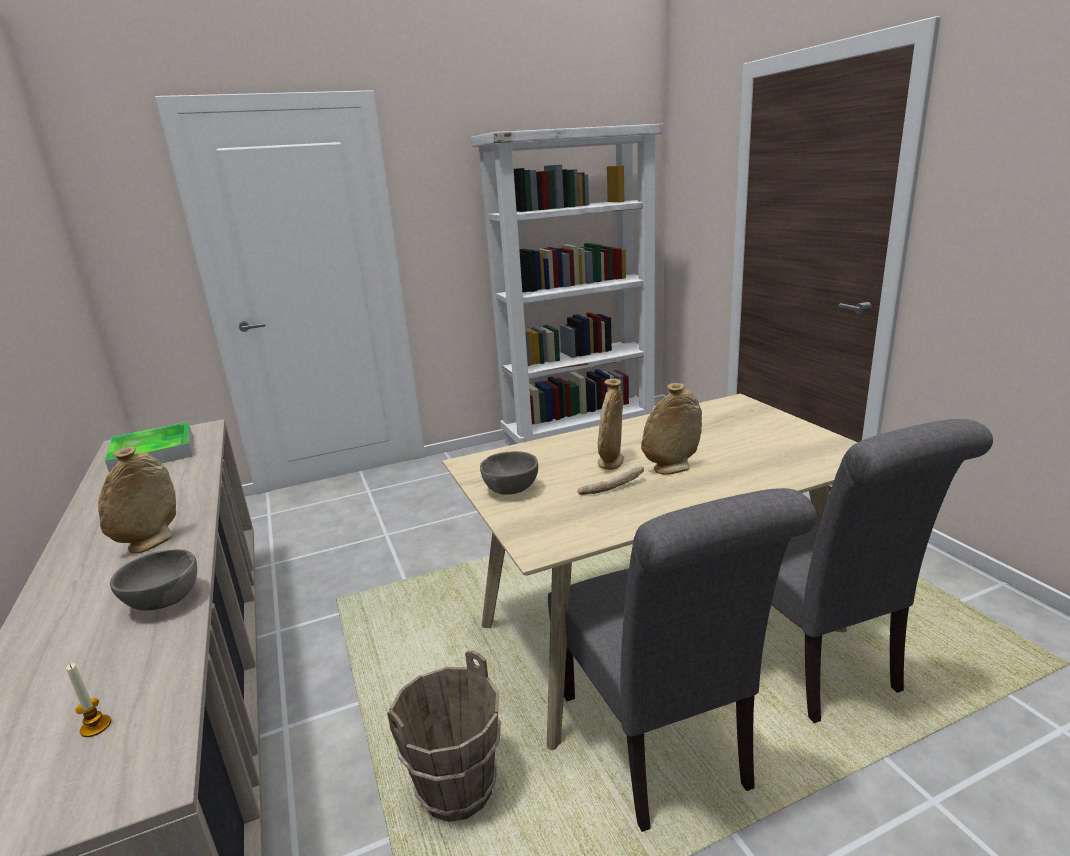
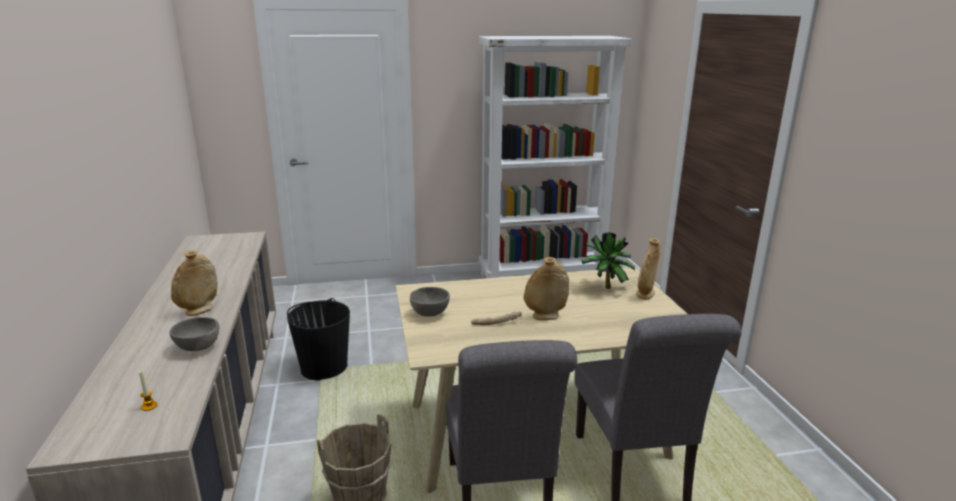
camera: 10 degrees right, 0 degrees up
(153, 452) = (214, 249): tray -> none
(338, 594) = (323, 367): none -> black bucket
(611, 462) = (507, 305): beige vase -> beige vase (645, 294)
(720, 422) = (603, 288): none -> potted plant

